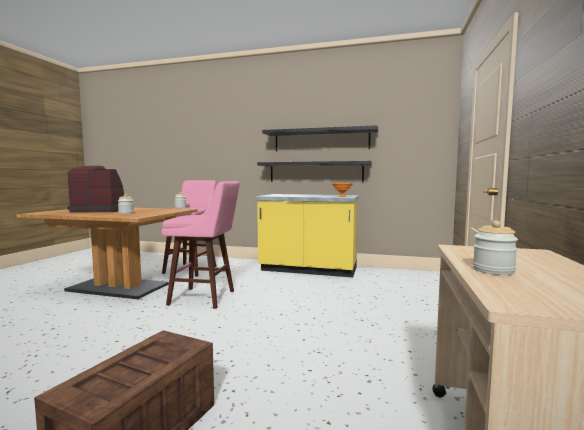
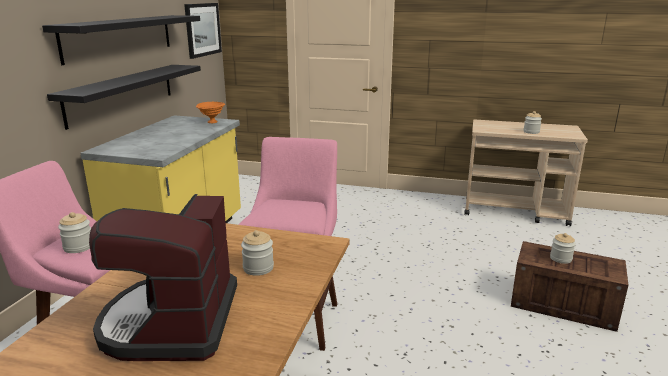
camera: 90 degrees left, 15 degrees up
(149, 360) = (560, 258): none -> jar
(422, 139) = (202, 29): none -> picture

